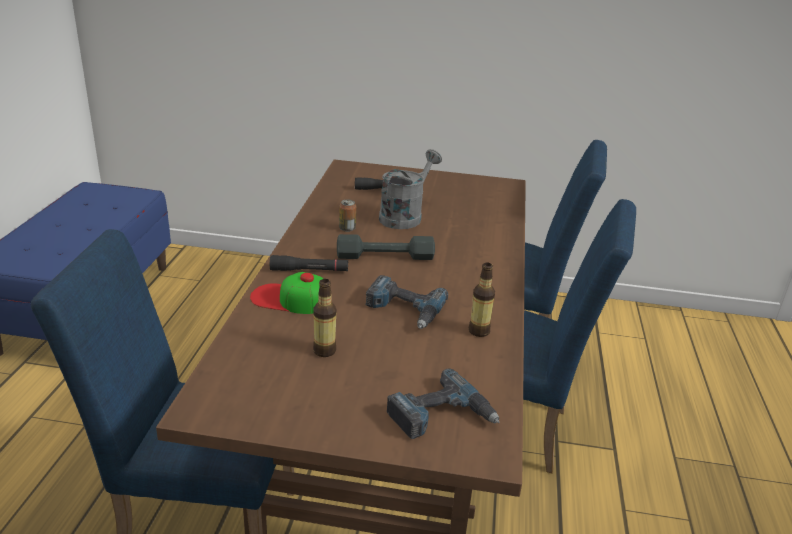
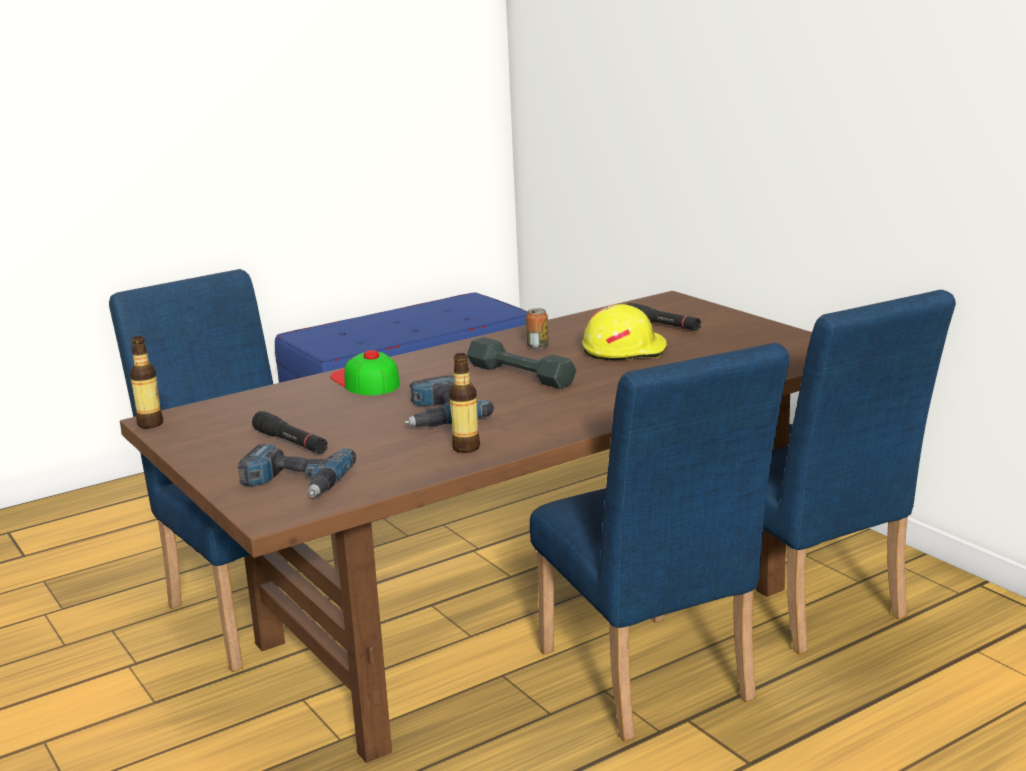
camera: 50 degrees right, 10 degrees down
(309, 270) = (427, 367): black flashlight -> black flashlight (291, 442)
(324, 351) = (310, 418): bottle -> bottle (150, 424)
(405, 216) = (624, 350): grey watering can -> yellow hard hat

